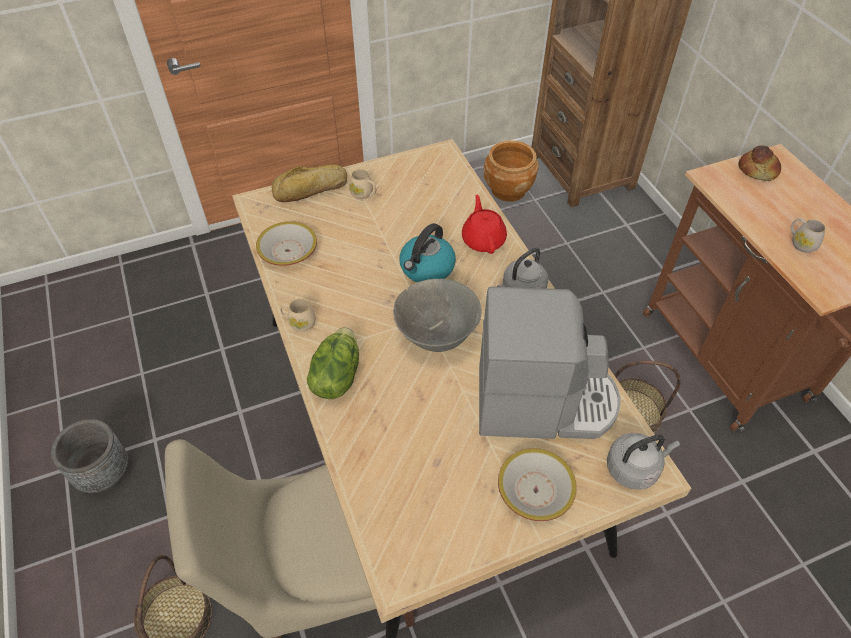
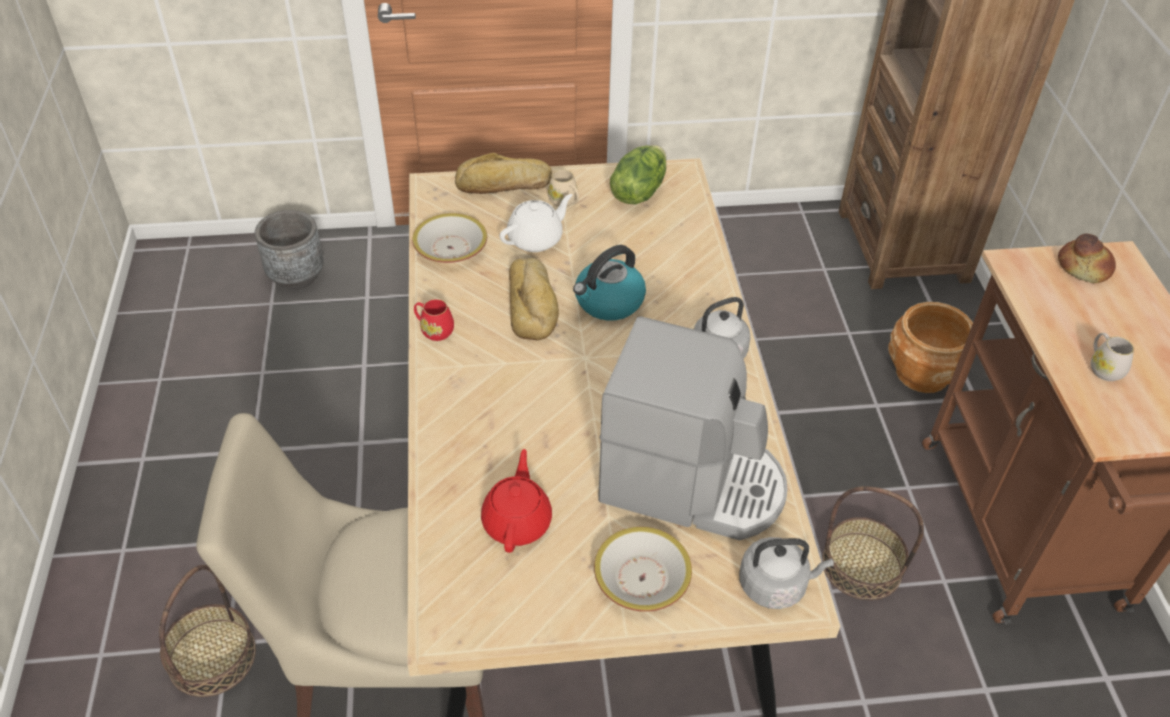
camera: 15 degrees right, 5 degrees down
(104, 473) = (183, 474): grey planter -> grey planter (296, 276)
(299, 323) = (434, 330): beige mug -> red mug
(336, 376) = (454, 398): lettuce -> lettuce (638, 191)
(352, 229) = (536, 239): none -> white teapot
(369, 283) = (533, 304): none -> bread
(437, 336) = (591, 380): grey bowl -> none
(483, 239) = (692, 283): red teapot -> red teapot (517, 521)
(508, 190) = (792, 250): brown planter -> brown planter (922, 373)

